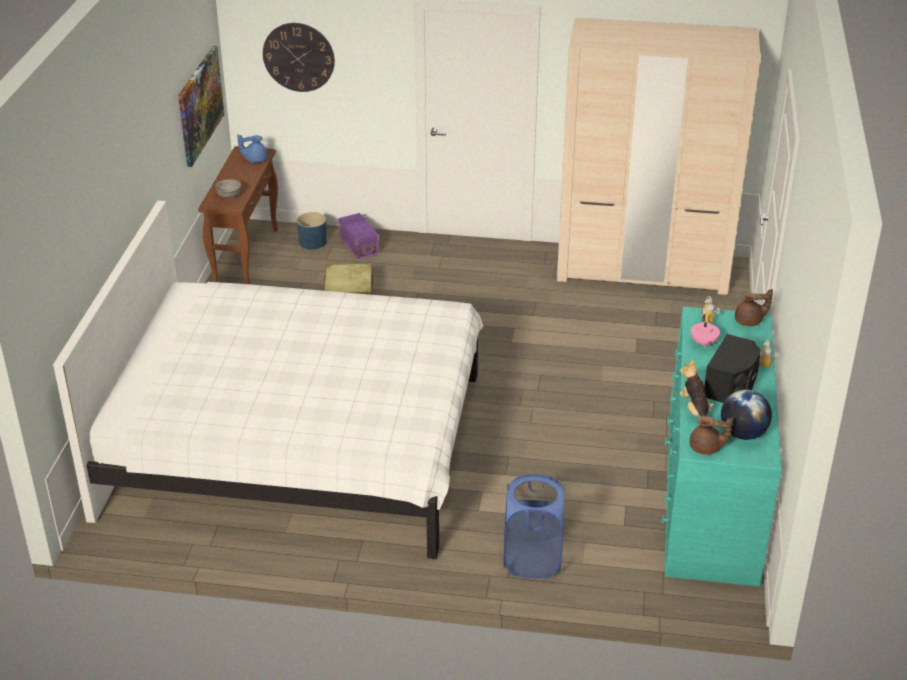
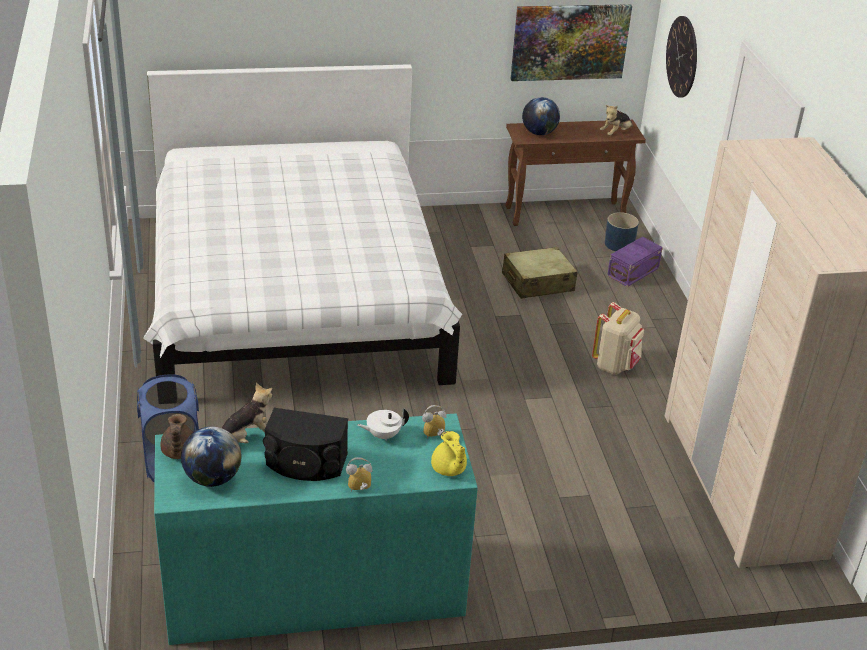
camera: 70 degrees right, 0 degrees up
(229, 196) = (539, 133): grey bowl -> globe
(255, 159) = (616, 133): blue teapot -> plush toy
(485, 287) = (615, 365): none -> beige backpack
(703, 343) = (383, 435): pink teapot -> white teapot
(749, 321) = (449, 469): brown teapot -> yellow teapot

